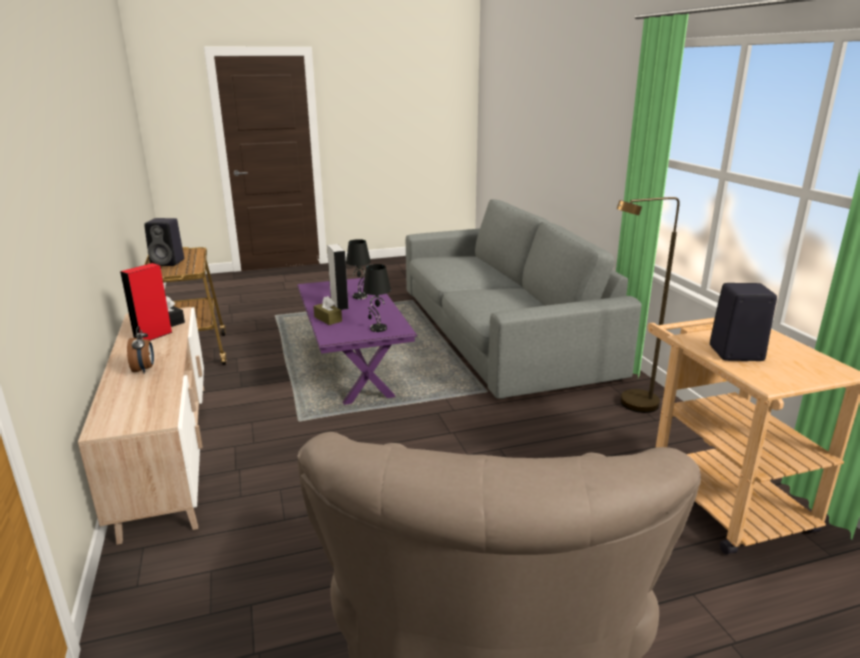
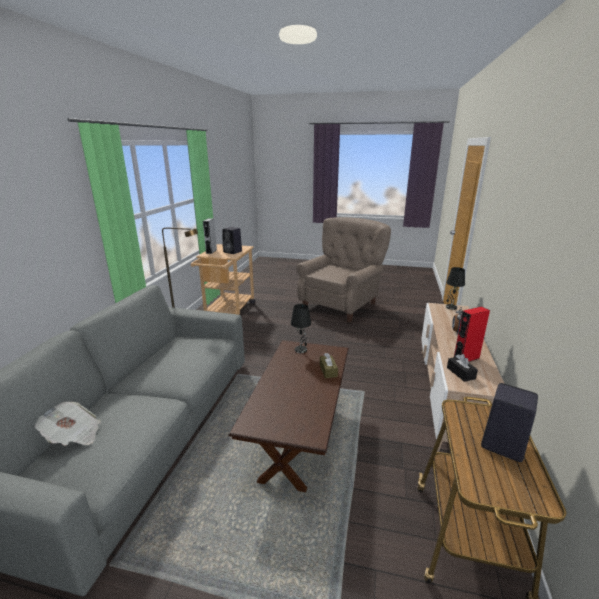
camera: 150 degrees left, 0 degrees up
(339, 304) = (307, 387): grey speaker -> grey speaker (211, 251)
(354, 367) = (298, 431): purple coffee table -> brown coffee table
(360, 296) = (280, 394): black table lamp -> black table lamp (451, 307)
(476, 260) = (73, 435): none -> newspaper

